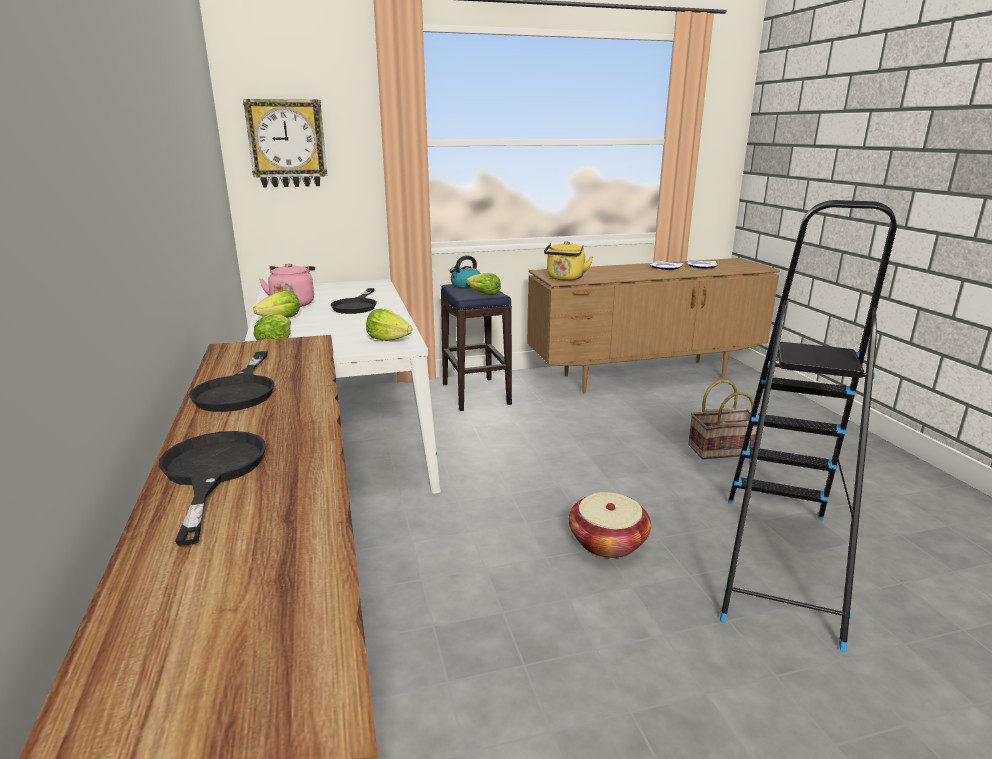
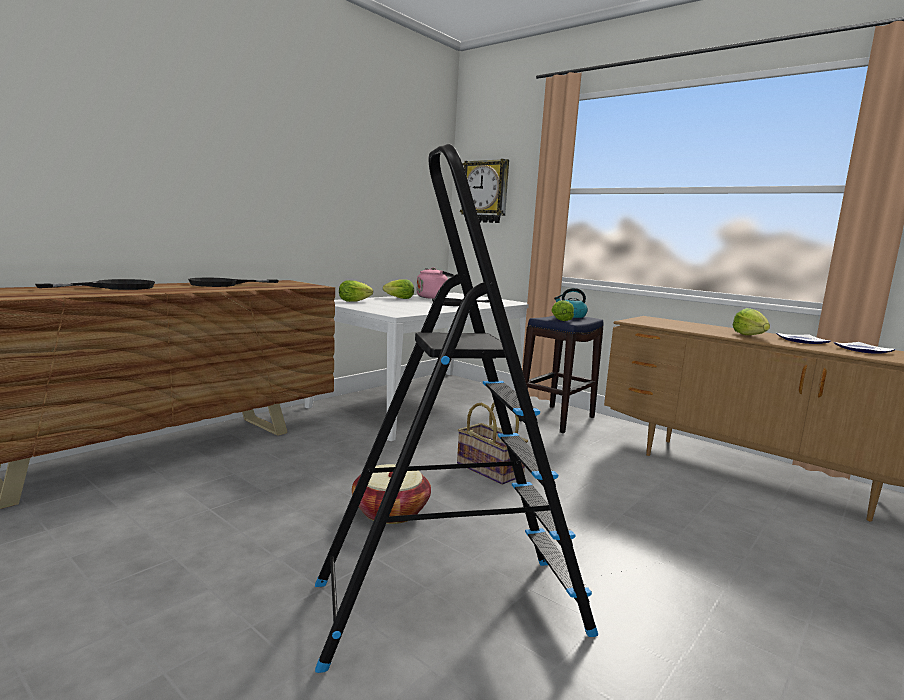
camera: 55 degrees right, 10 degrees down
(388, 339) = (398, 311): lettuce -> lettuce (749, 335)
(565, 278) = (644, 322): yellow kettle -> none
(722, 449) = (660, 544): basket -> basket (490, 469)

